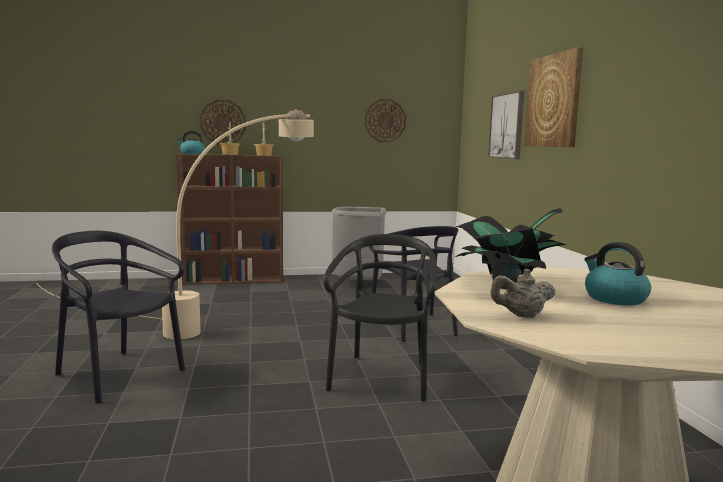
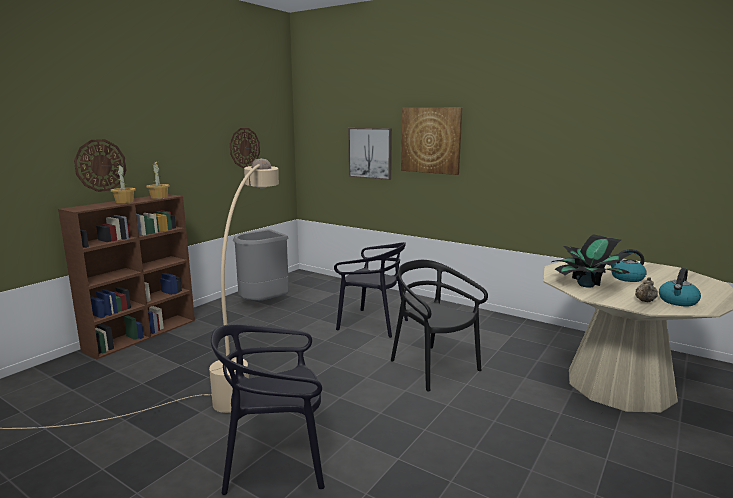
camera: 45 degrees left, 5 degrees up
(192, 154) = (82, 207): kettle -> kettle (678, 301)

